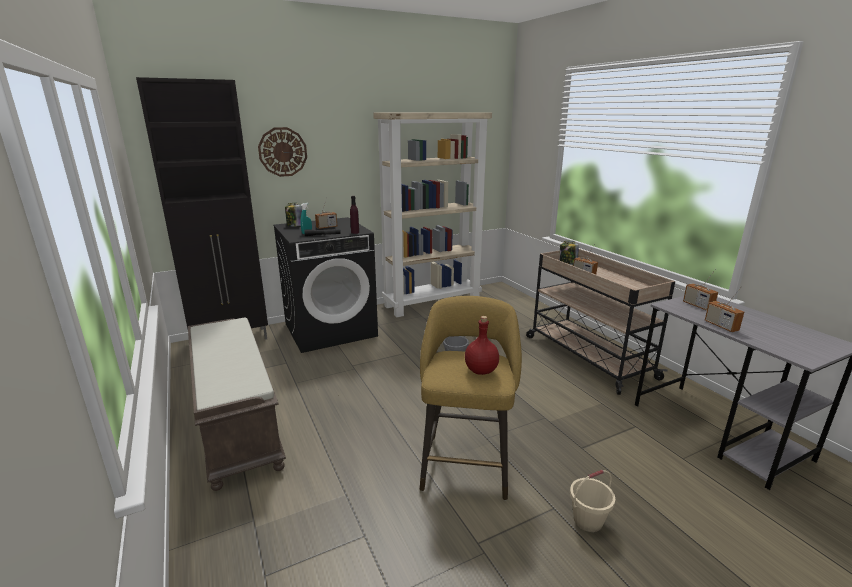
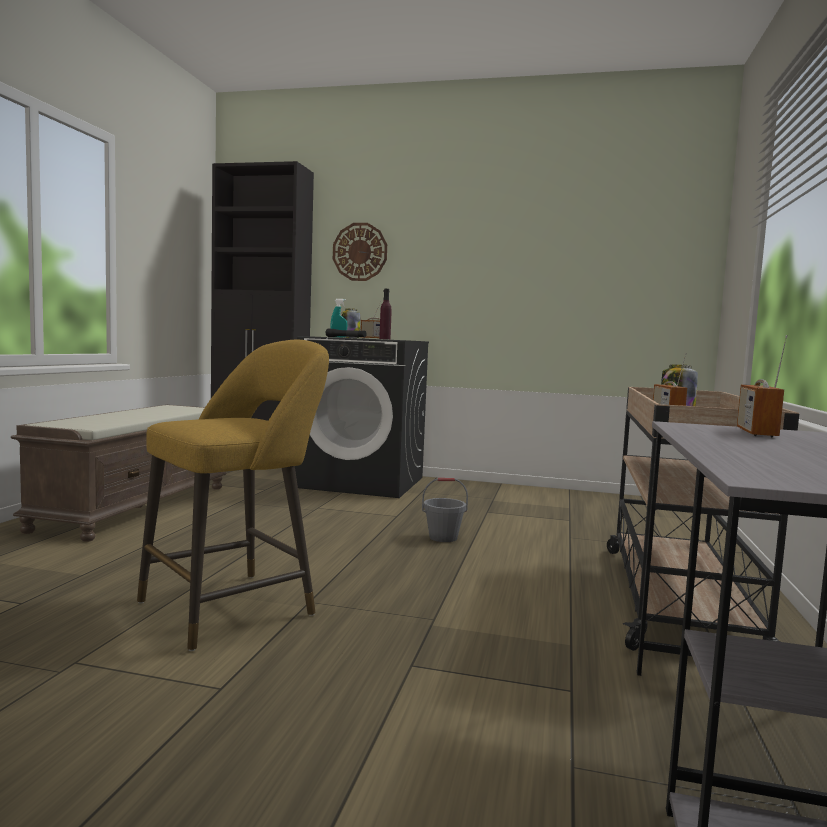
camera: 40 degrees right, 15 degrees down
(432, 303) = (537, 493): beige bookcase -> none
(481, 371) = (223, 423): red bottle -> none
(588, 521) = (226, 723): beige bucket -> none
(721, 326) = (711, 442): radio -> none

